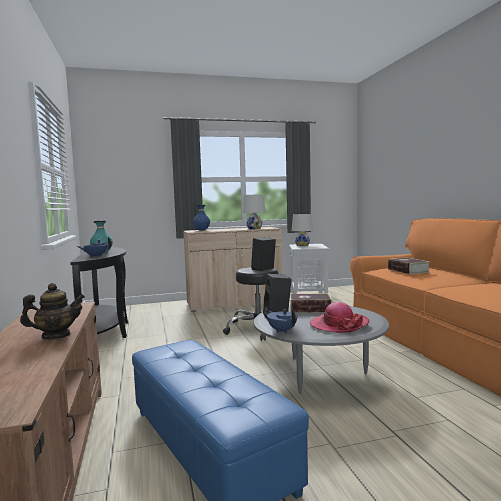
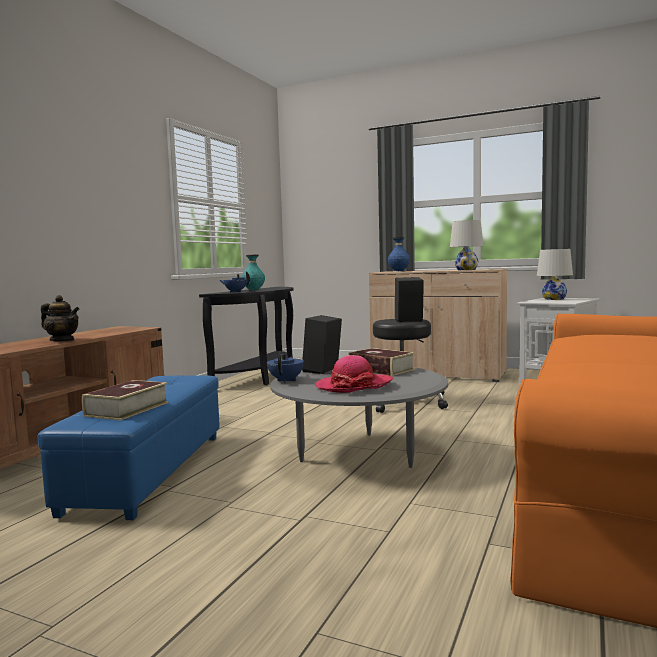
camera: 40 degrees right, 0 degrees up
(408, 270) = (596, 338): book -> book (127, 409)

